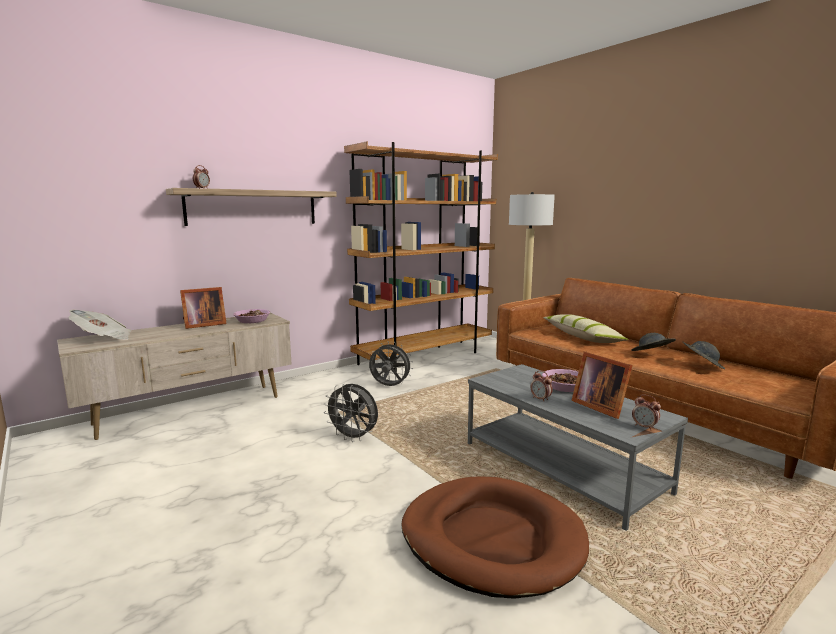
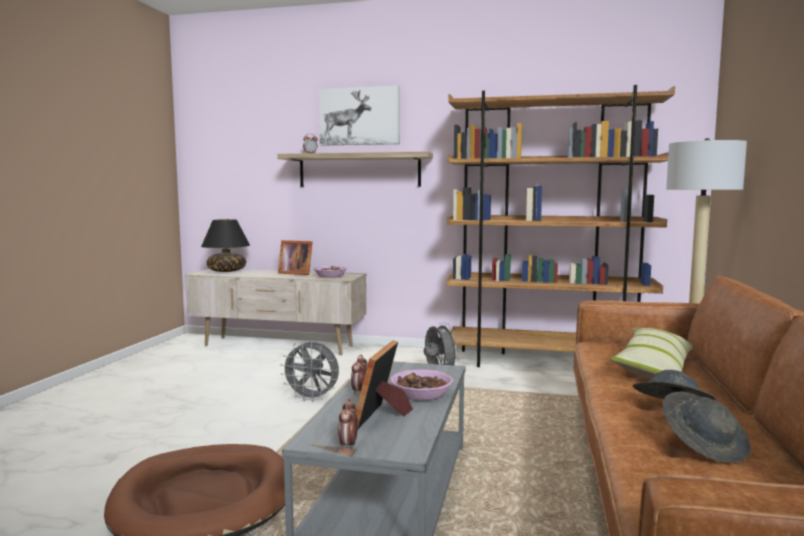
camera: 50 degrees right, 5 degrees down
(104, 338) = (227, 271): newspaper -> black table lamp
(250, 150) = (359, 116): none -> picture
(353, 437) = (312, 398): grey fan -> grey fan turned 60 degrees counterclockwise

